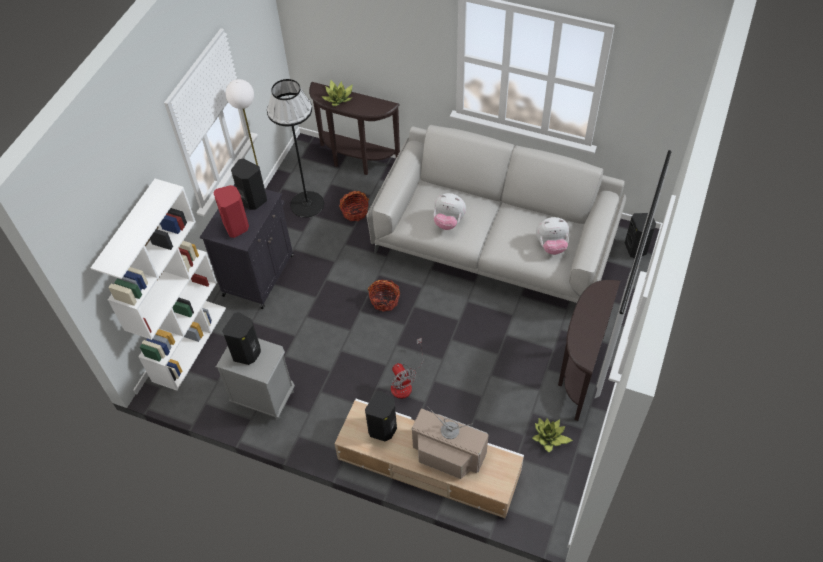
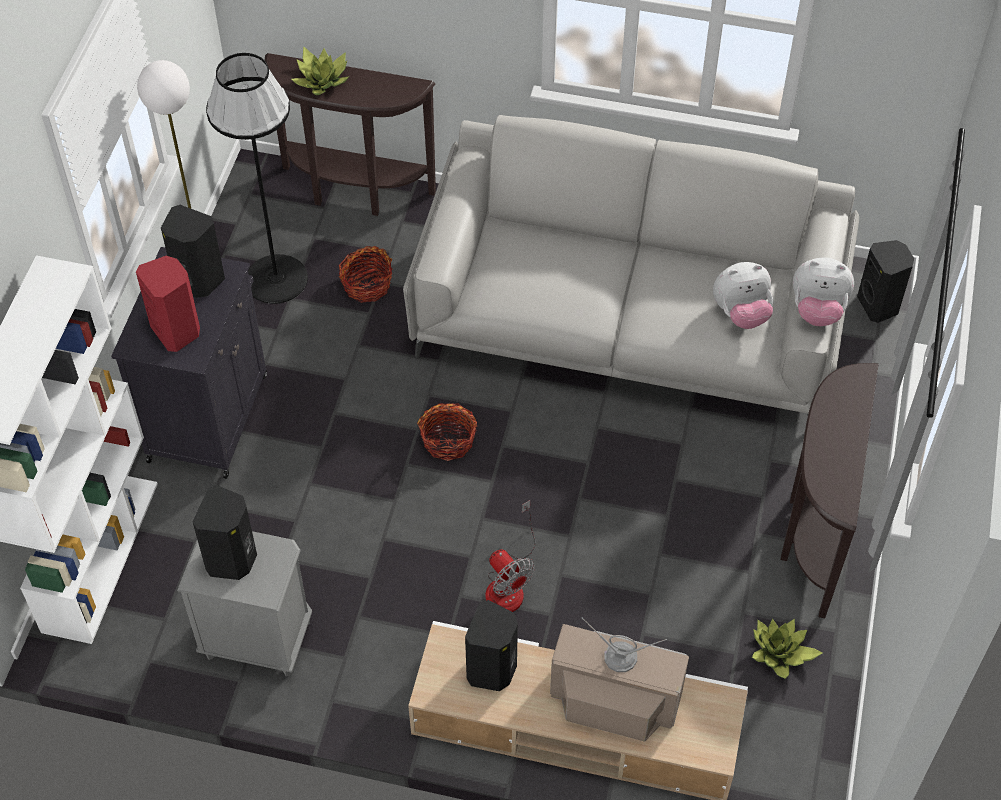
camera: 10 degrees left, 0 degrees up
(448, 221) = (552, 287): plush toy -> plush toy (817, 310)

